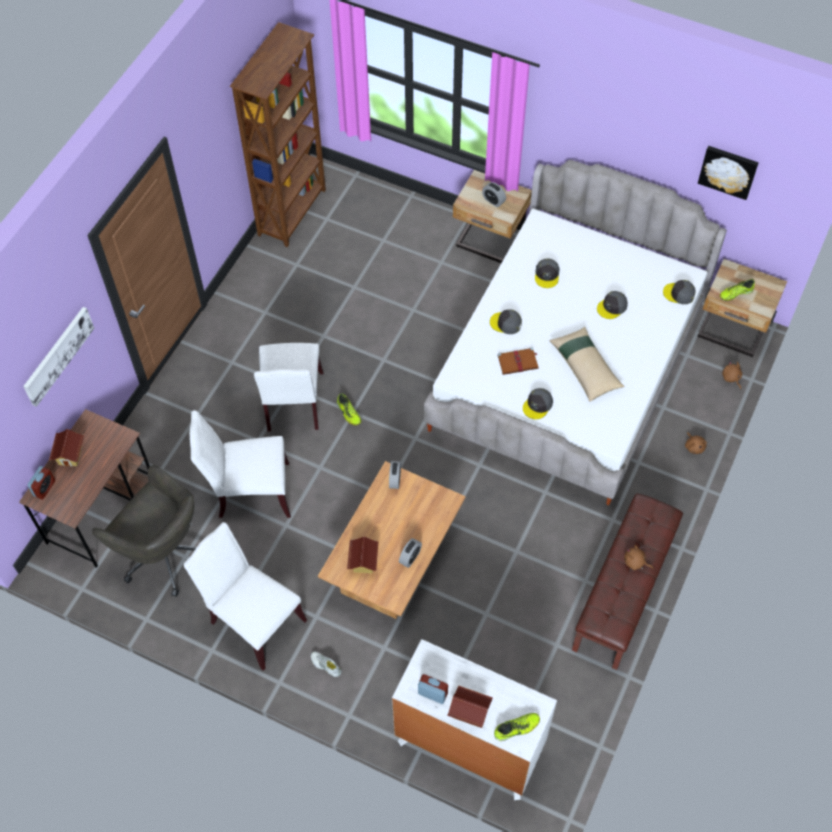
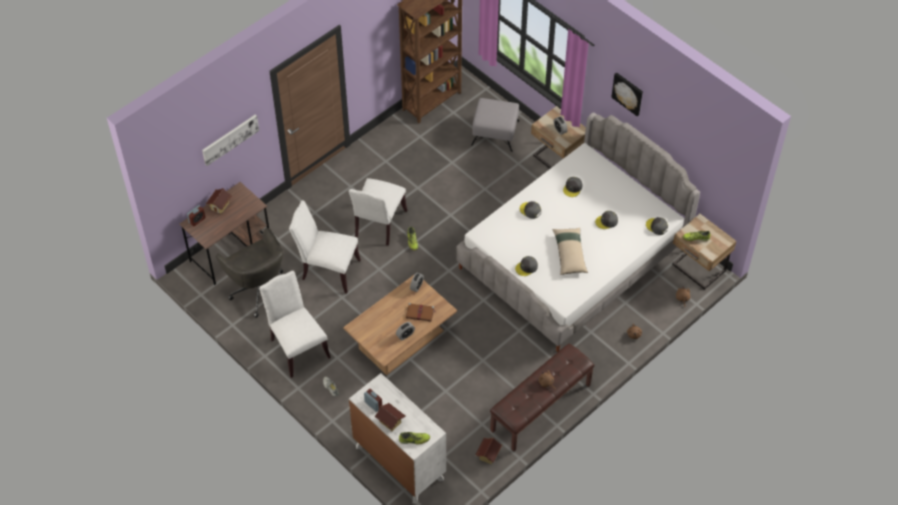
camera: 20 degrees right, 5 degrees down
(363, 562) = (375, 328): toy house -> toy house (488, 455)
(393, 230) = (495, 133): none -> grey ottoman
(518, 362) = (527, 237): brown book -> brown book (420, 313)
(728, 171) = (701, 149): picture -> picture (628, 93)

